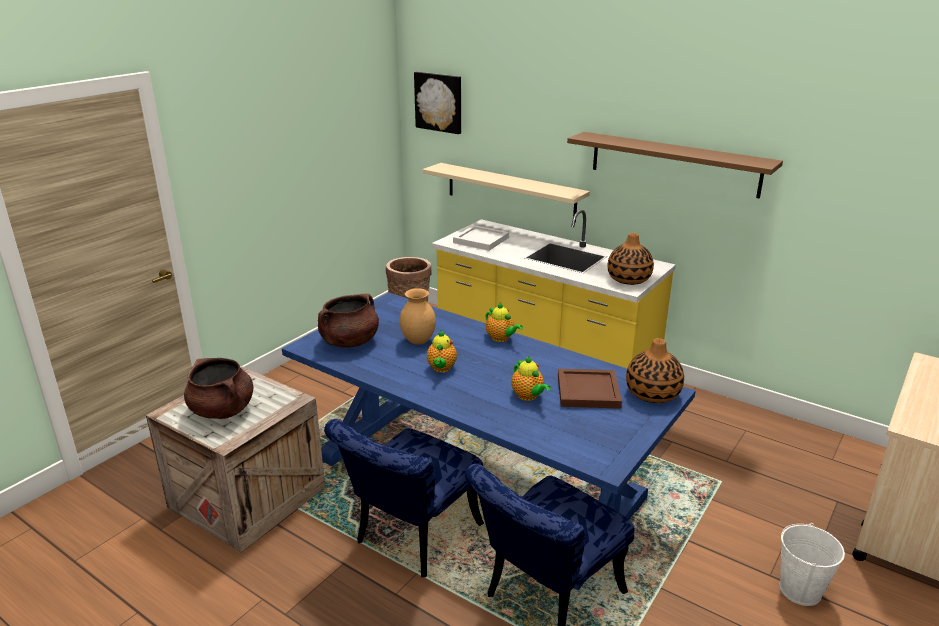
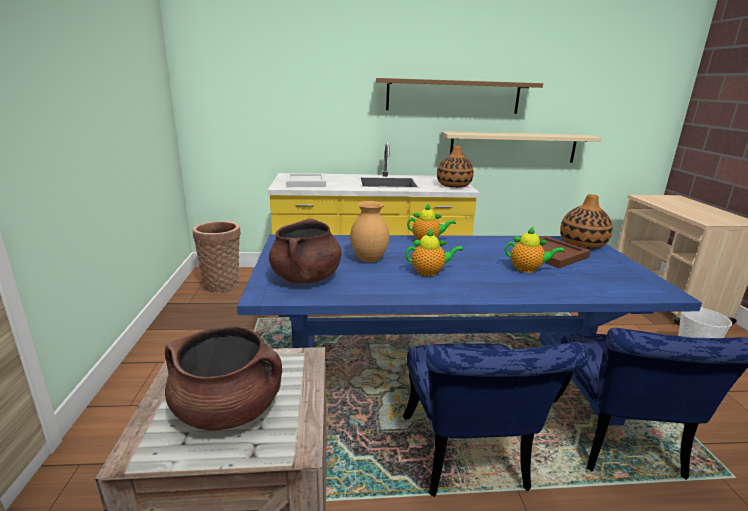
camera: 40 degrees left, 5 degrees down
(439, 102) = (220, 64): picture -> none
(441, 369) = (429, 272): teapot -> teapot turned 60 degrees counterclockwise
(510, 191) = (306, 142): beige shelf -> beige shelf (513, 147)

